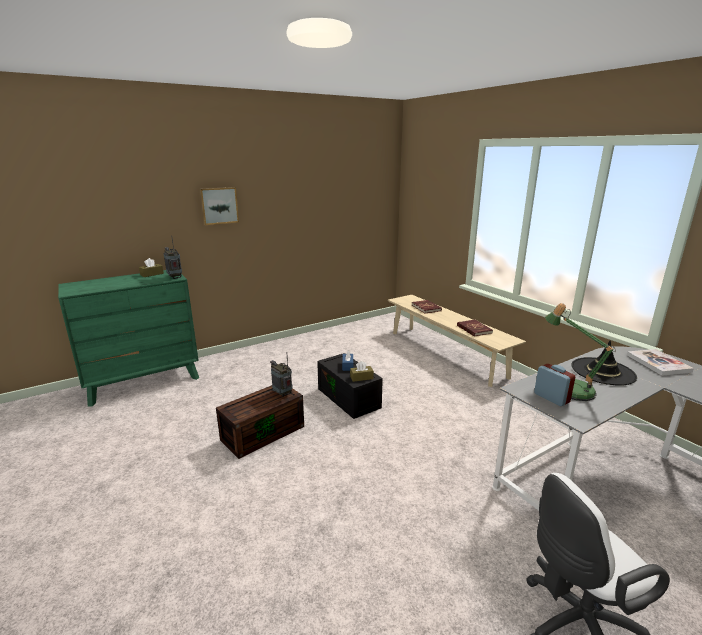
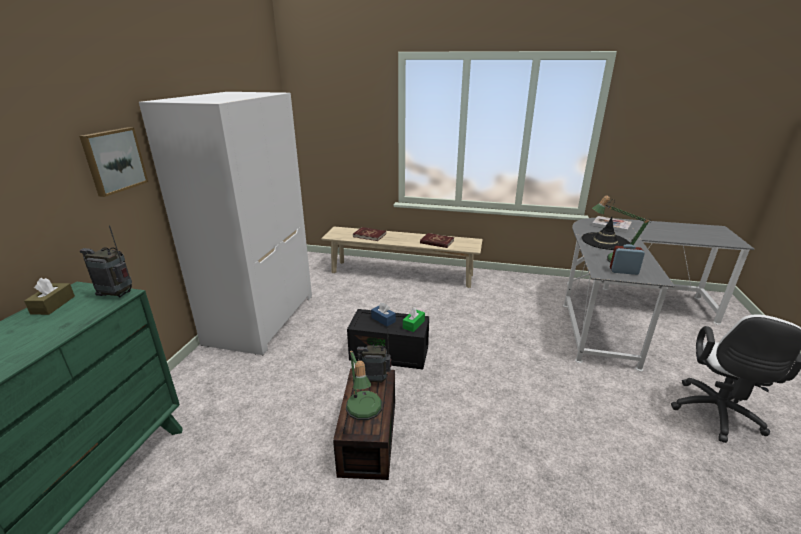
camera: 45 degrees left, 5 degrees up
(249, 404) = (364, 411): none -> table lamp
(308, 343) = (261, 318): none -> white wardrobe
(361, 377) = (413, 324): brown tissue box -> green tissue box

